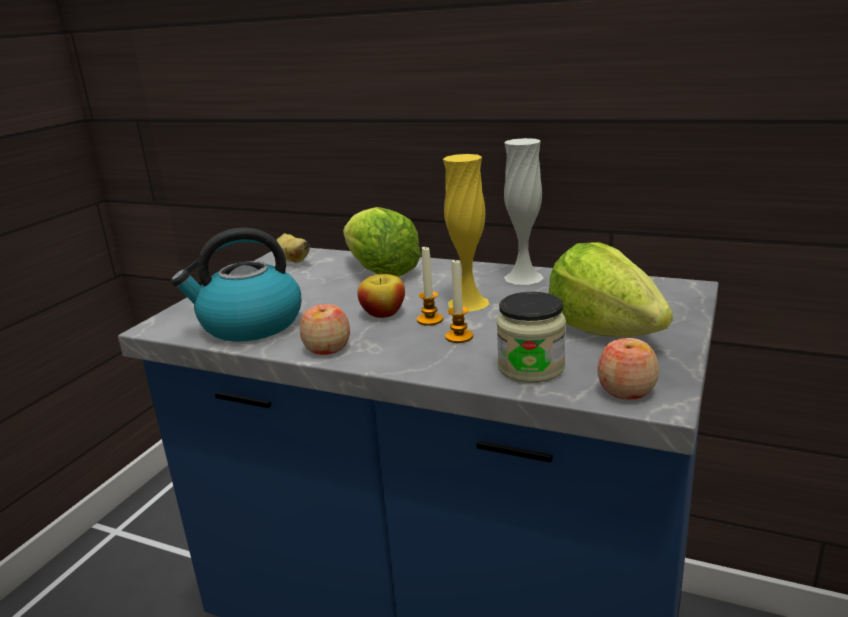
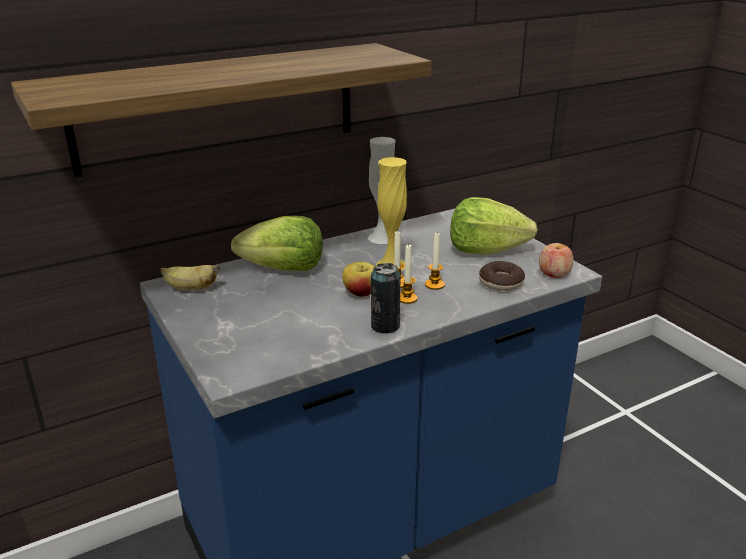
camera: 55 degrees left, 5 degrees up
(250, 325) = (297, 340): kettle -> none
(327, 348) = (385, 326): apple -> can
(362, 77) = (218, 107): none -> shelf
(403, 336) = (407, 298): none -> candle
(531, 367) = (501, 283): jar -> donut

